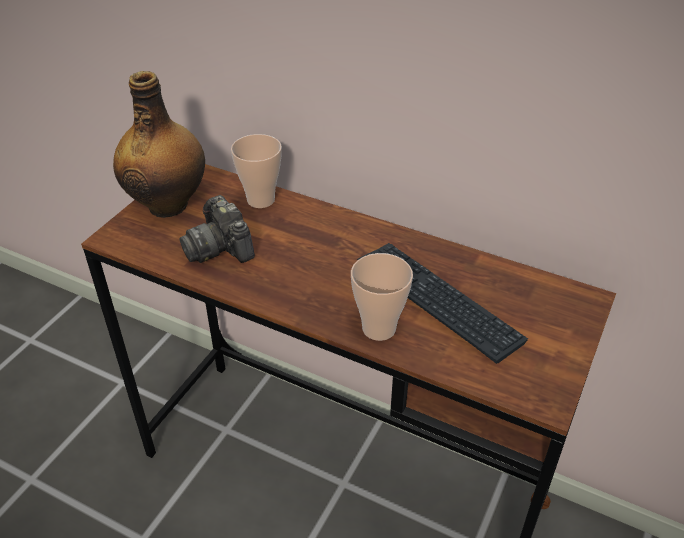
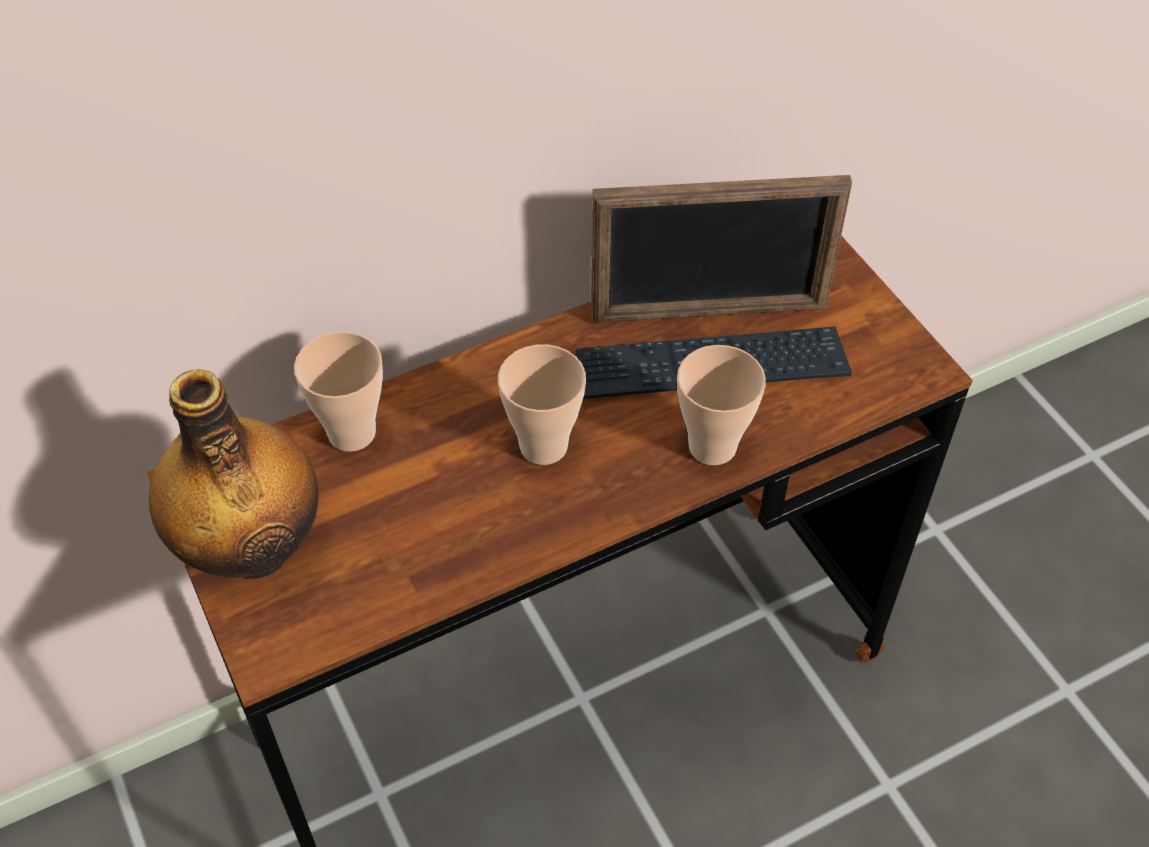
camera: 55 degrees left, 10 degrees up
(220, 247) = (416, 531): camera -> none
(314, 264) = (543, 446): none -> cup
(476, 282) = (708, 313): none -> picture frame

